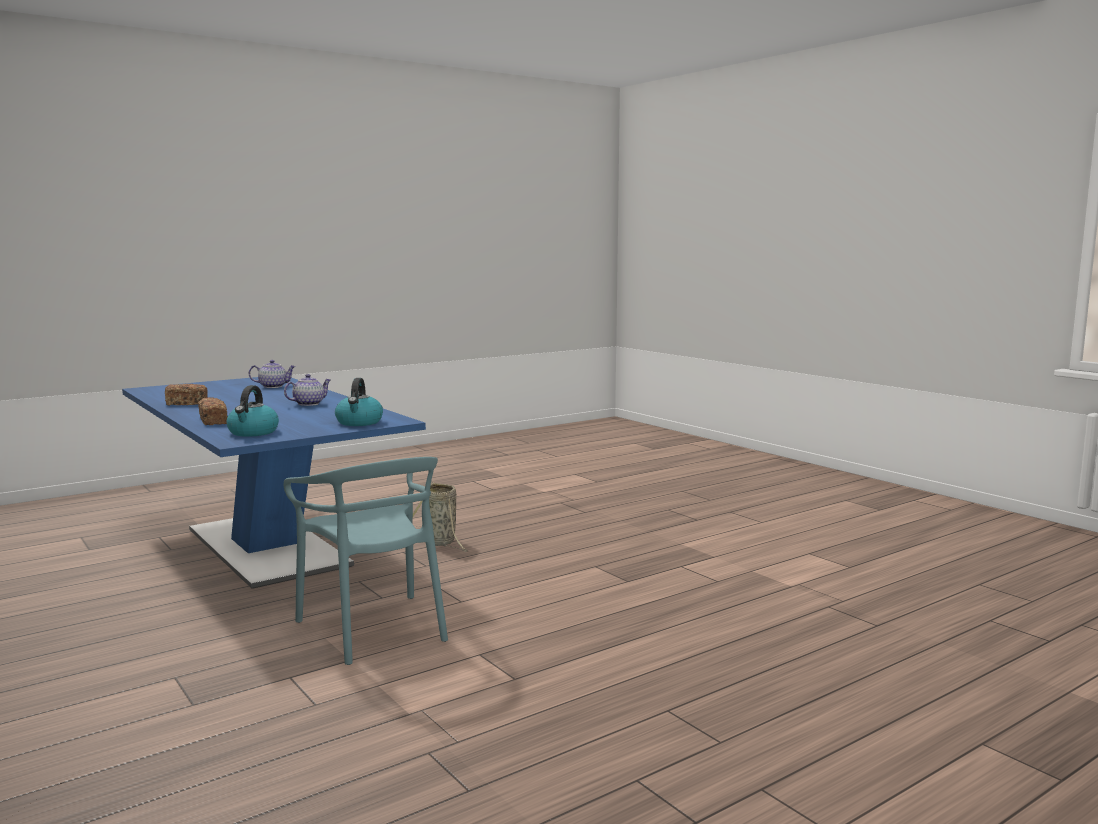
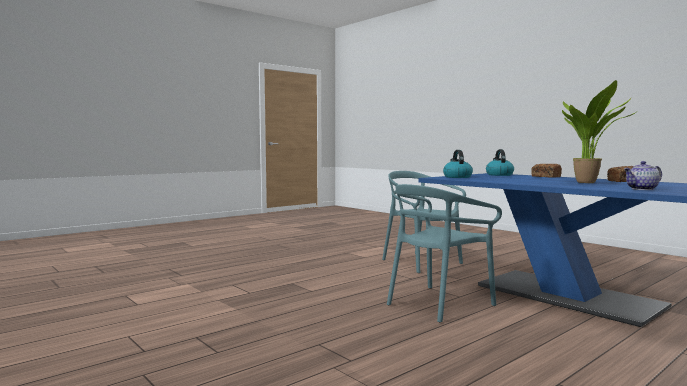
camera: 175 degrees right, 5 degrees down
(252, 400) = (589, 182): none -> potted plant
(308, 404) = (533, 181): teapot -> none
(441, 543) = (439, 303): basket -> turquoise chair

